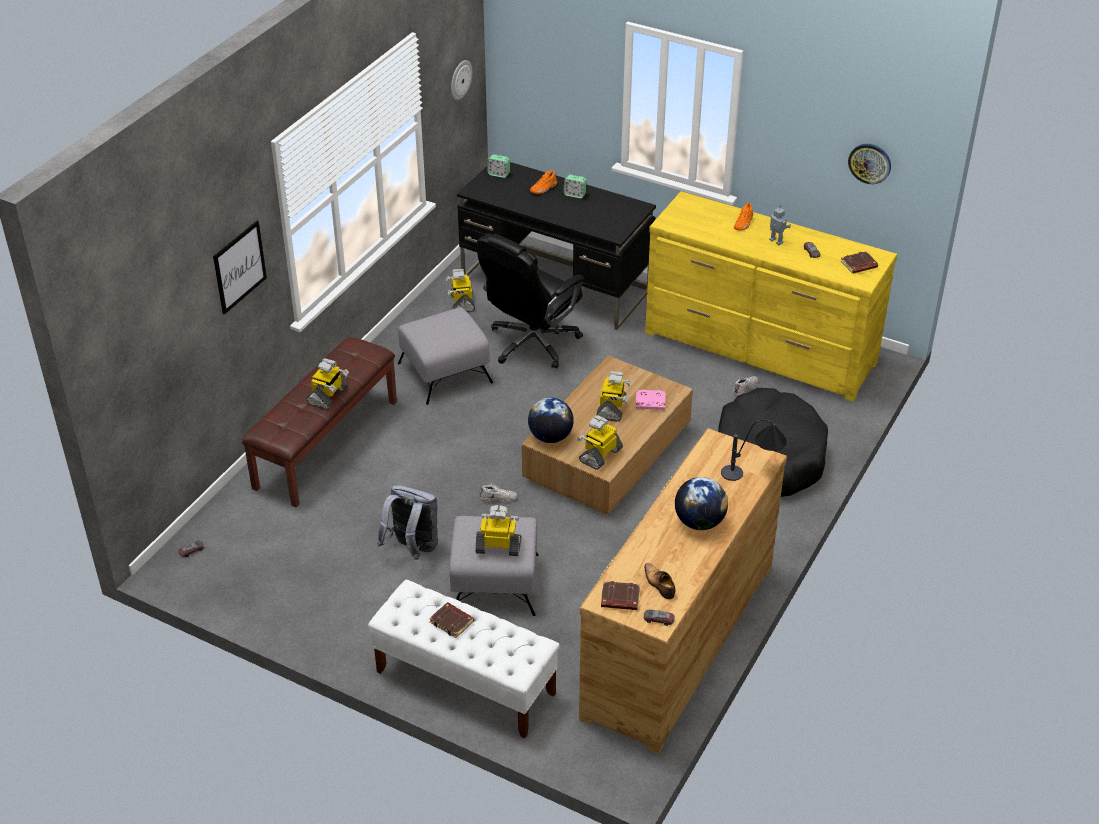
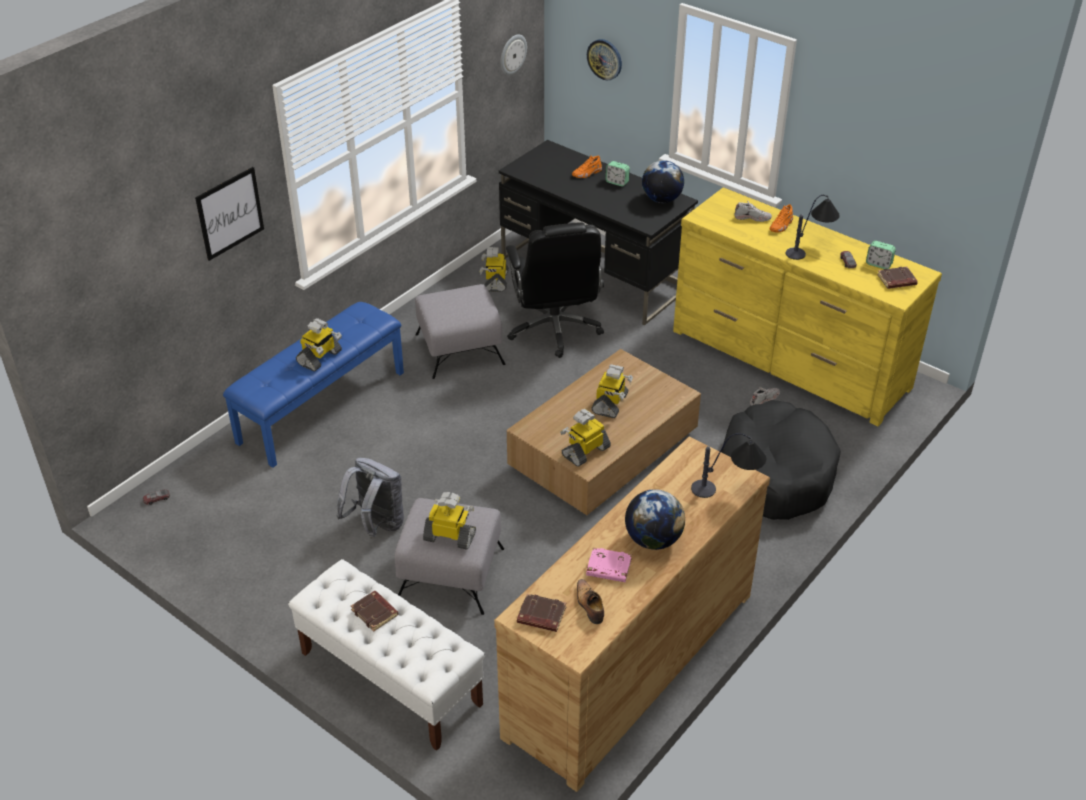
camera: 10 degrees right, 0 degrees up
(326, 443) = (321, 406): brown bench -> blue bench
(498, 174) = (545, 155): alarm clock -> alarm clock (878, 264)
(498, 498) = (478, 483): white shoe -> white shoe (752, 217)
(532, 343) = (555, 329): black office chair -> black office chair turned 60 degrees counterclockwise
(550, 437) = (538, 426): globe -> globe (661, 199)
(650, 402) = (652, 402): pink book -> pink book (608, 568)
(659, 619) = (578, 646): toy car -> none
(775, 241) = (811, 247): toy robot -> table lamp
(870, 163) = (921, 172): wall clock -> wall clock (605, 59)

